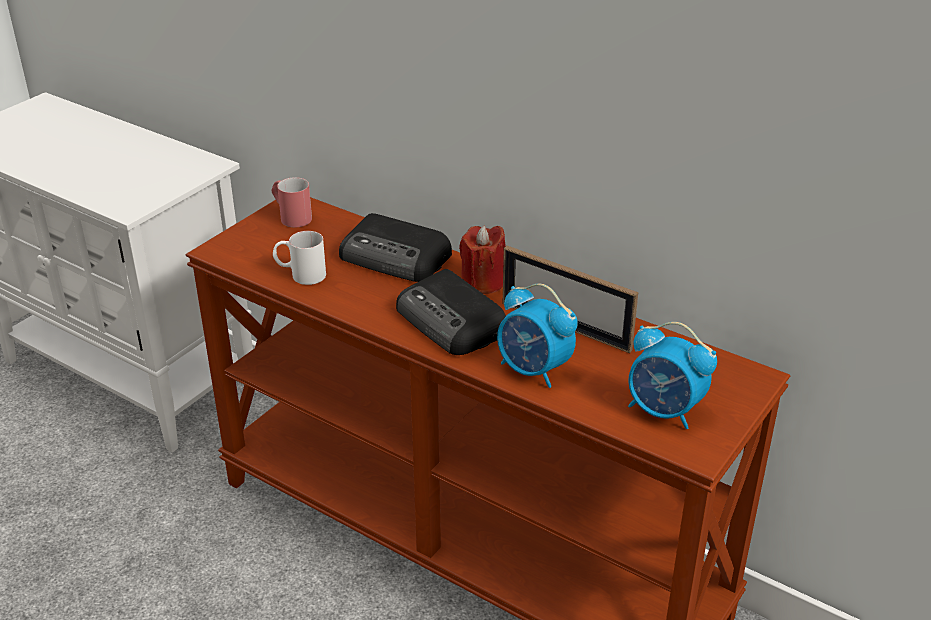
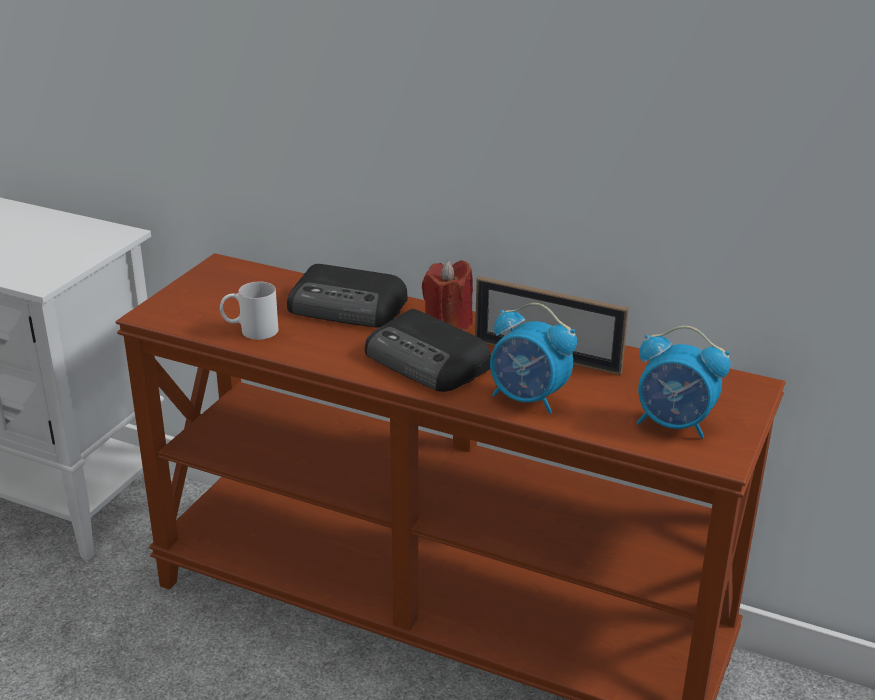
camera: 10 degrees left, 5 degrees down
(291, 216) = (222, 277): red mug -> none

